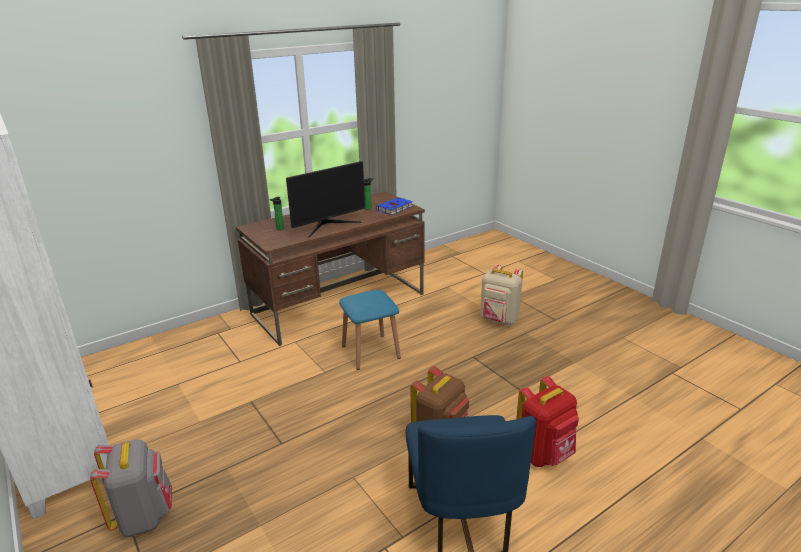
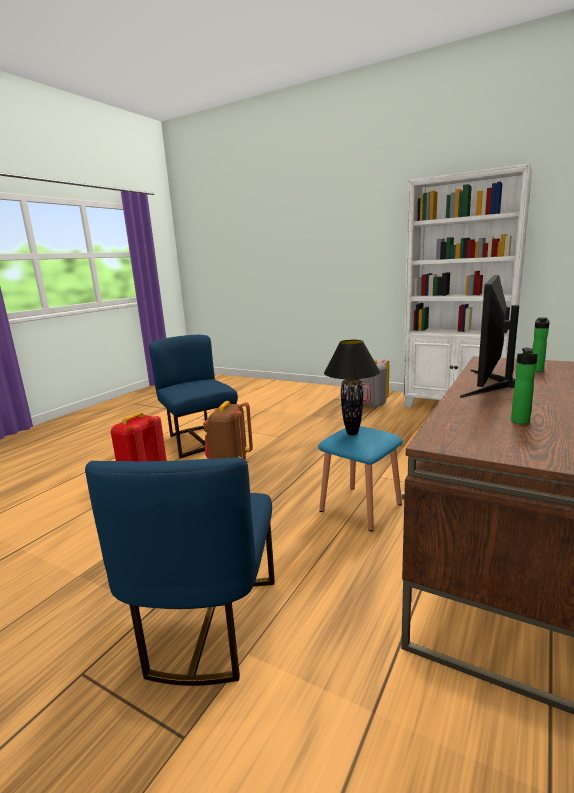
camera: 155 degrees right, 10 degrees down
(372, 300) = (352, 433): none -> black table lamp
(394, 208) = (470, 432): blue book -> none
(499, 320) = (206, 625): beige backpack -> blue chair

